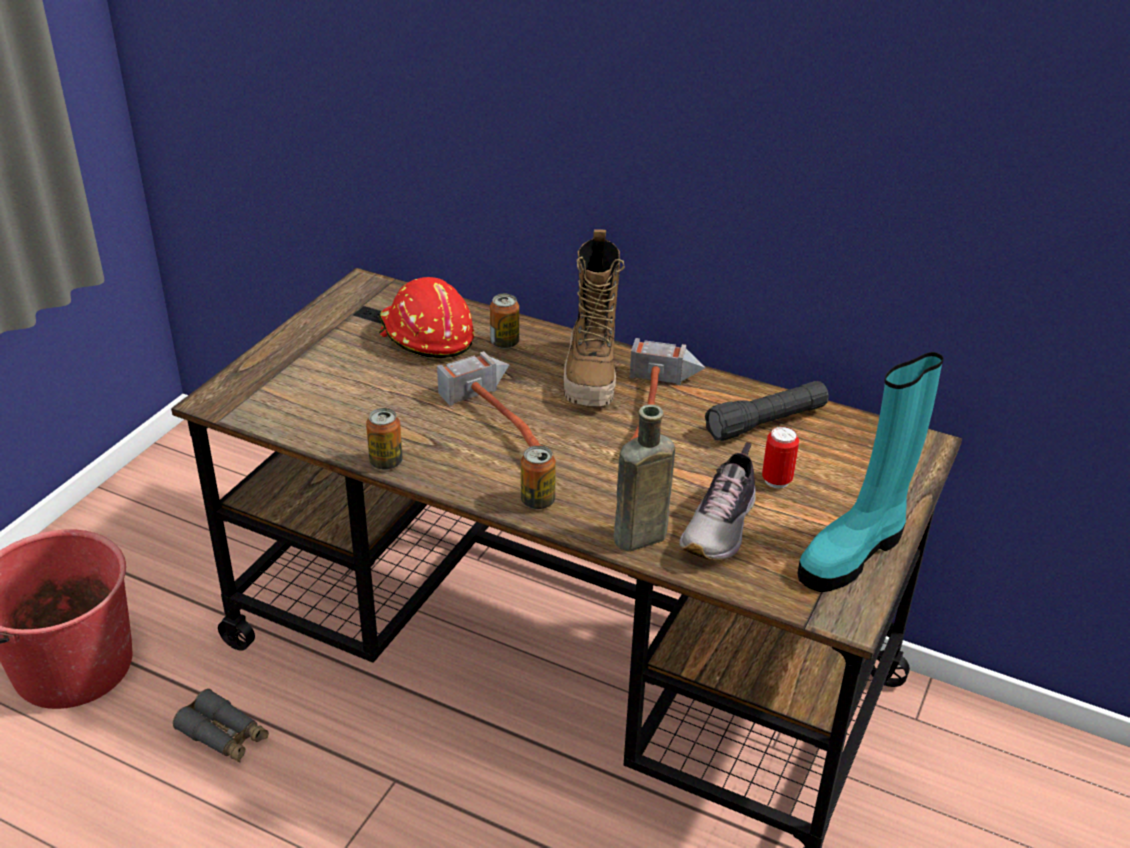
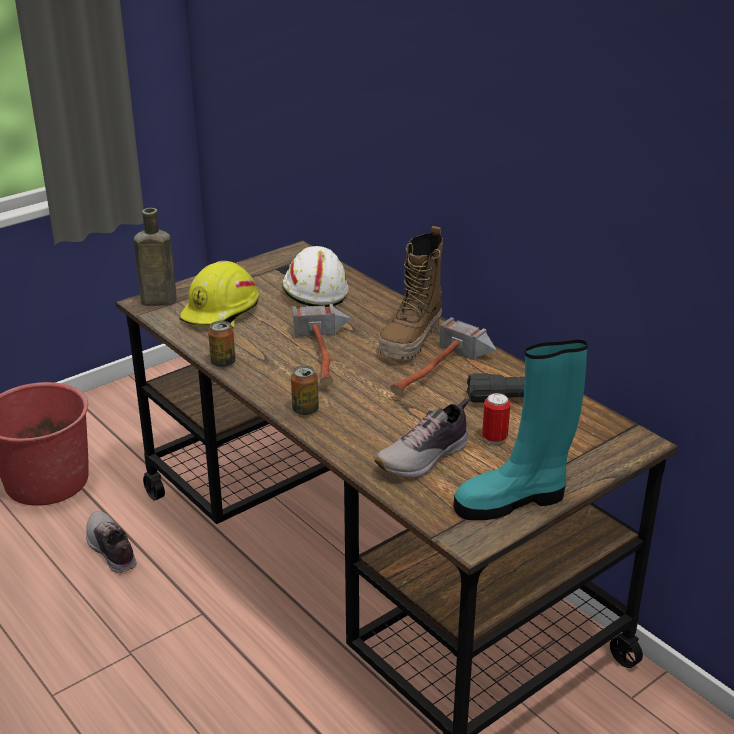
camera: 25 degrees right, 5 degrees down
(224, 735) = (111, 550): grey binoculars -> shoe
(330, 392) = (221, 312): none -> yellow hard hat
(425, 336) = (313, 291): red hard hat -> white hard hat
(504, 343) = (366, 306): can -> none
(636, 538) = (355, 450): brown bottle -> brown bottle (156, 301)

